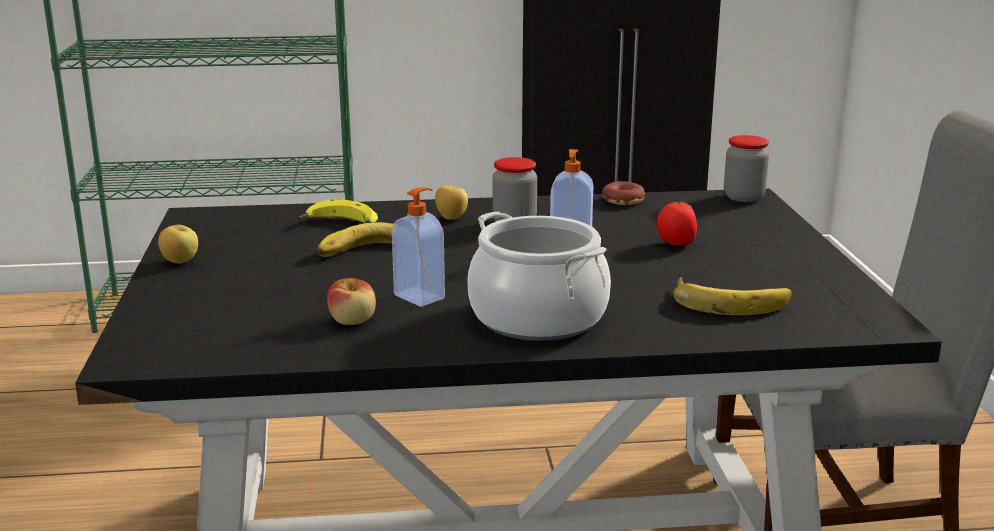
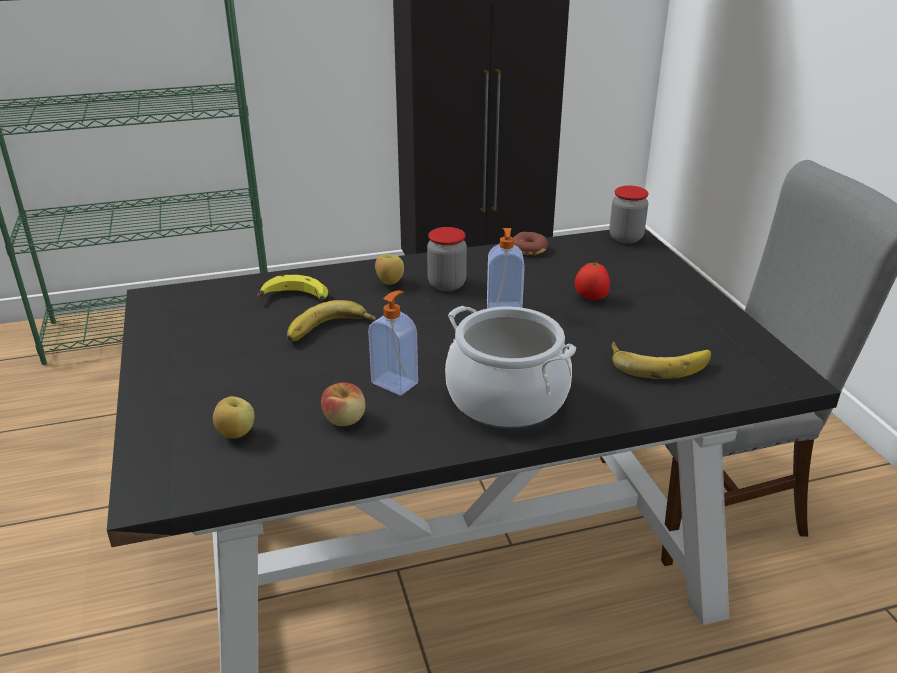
camera: 10 degrees left, 10 degrees up
(180, 262) = (160, 359): apple -> apple (236, 434)

